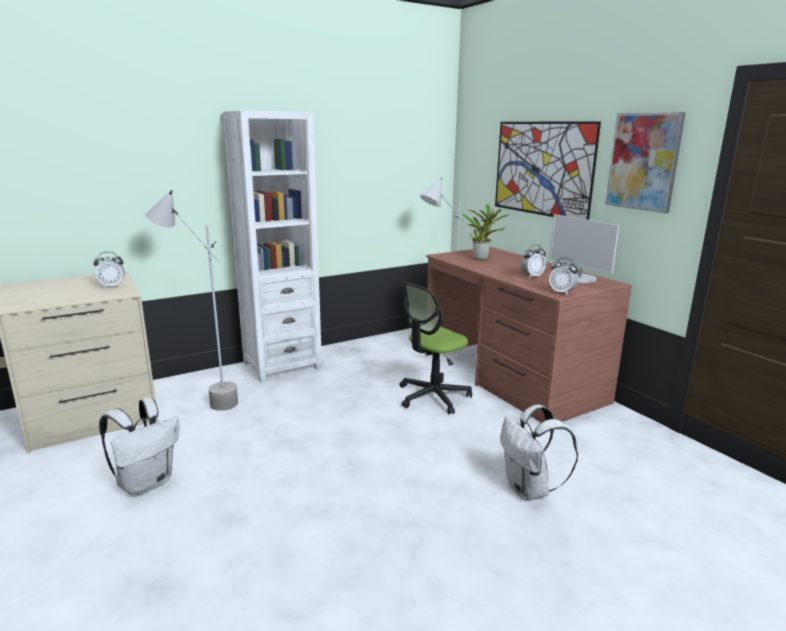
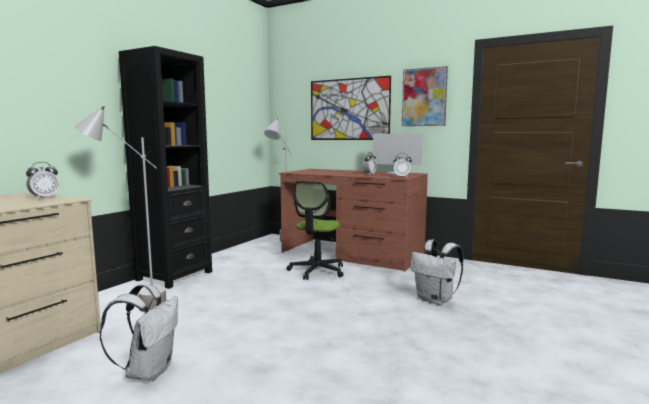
camera: 30 degrees left, 10 degrees down
(282, 365) = (174, 276): white bookcase -> black bookcase
(481, 258) = (319, 171): potted plant -> none

